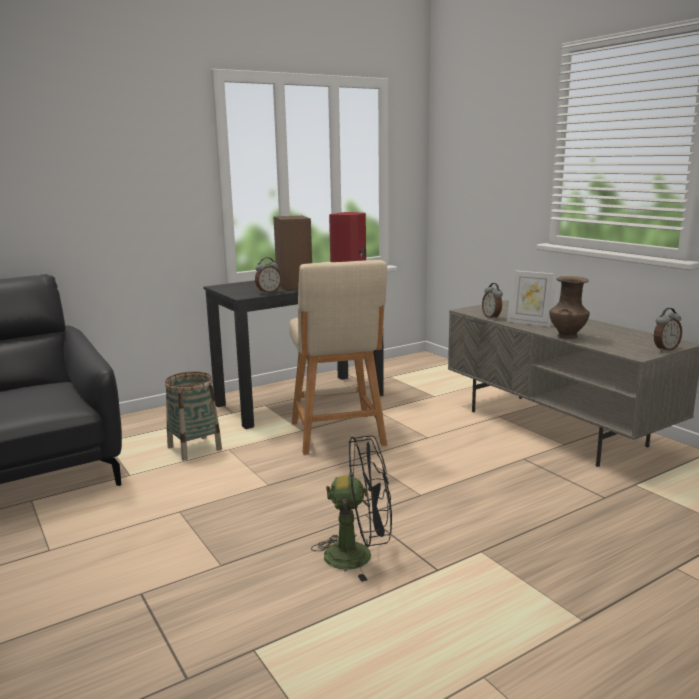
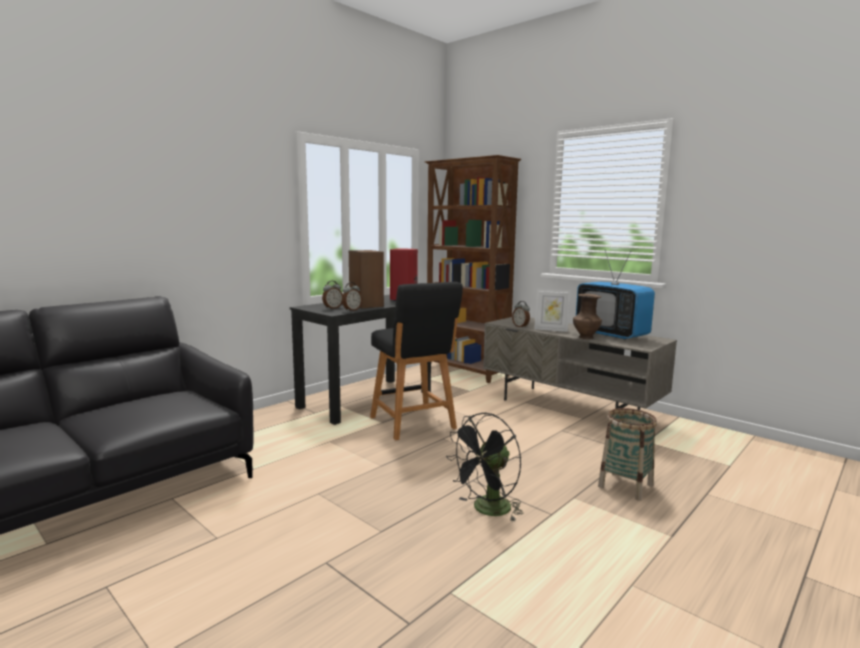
camera: 15 degrees left, 5 degrees down
(194, 448) = (299, 442): basket -> basket (625, 486)
(338, 436) = (414, 424): beige stool -> black stool
(359, 555) = (487, 511): black fan -> black fan turned 150 degrees clockwise
(446, 369) = (466, 371): none -> brown bookcase
(610, 333) = (611, 334): none -> television
(665, 349) = (657, 343): alarm clock -> alarm clock (332, 308)

